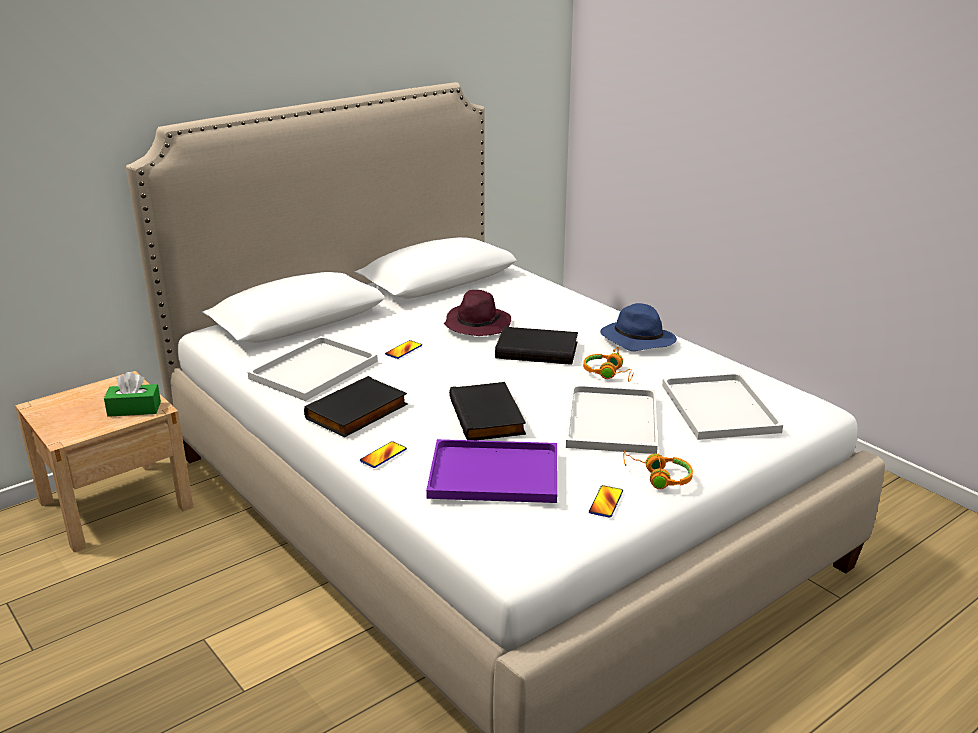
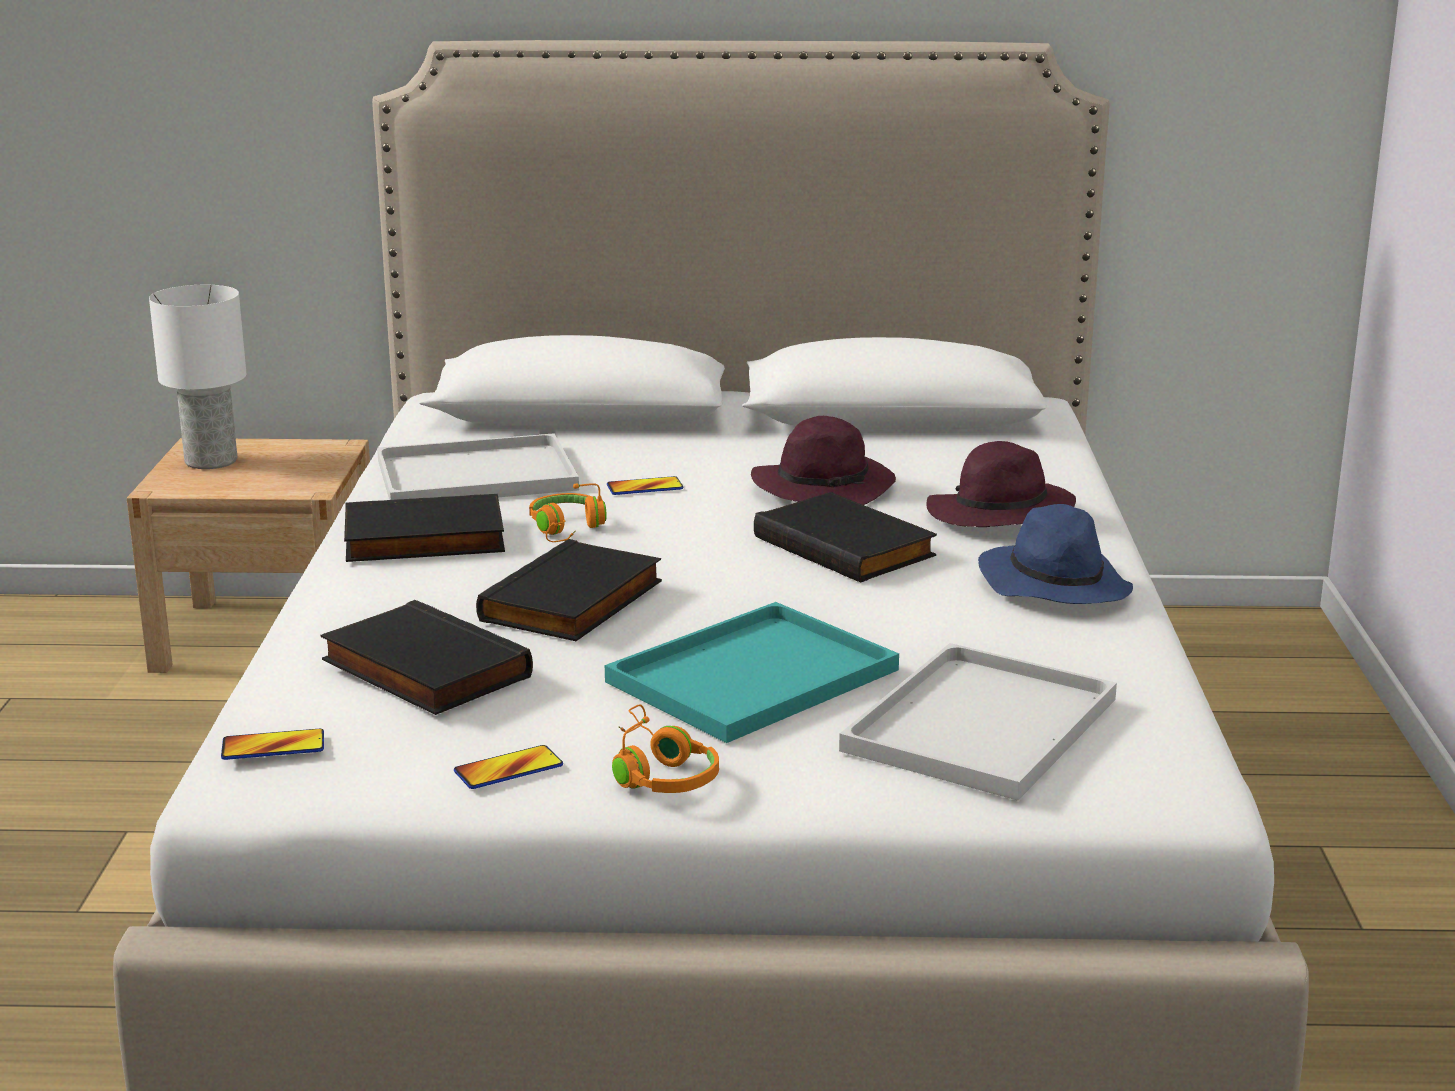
camera: 40 degrees right, 5 degrees down
(63, 413) = (209, 461): none -> white table lamp
(134, 409) = (287, 481): green tissue box -> none
(383, 455) = (348, 600): phone -> phone (273, 747)
(491, 474) = (421, 670): purple tray -> black book
(565, 316) = (999, 516): none -> purple hat
(608, 374) = (895, 614): orange headphones -> orange headphones (567, 530)
(610, 420) = (754, 673): white tray -> turquoise tray

